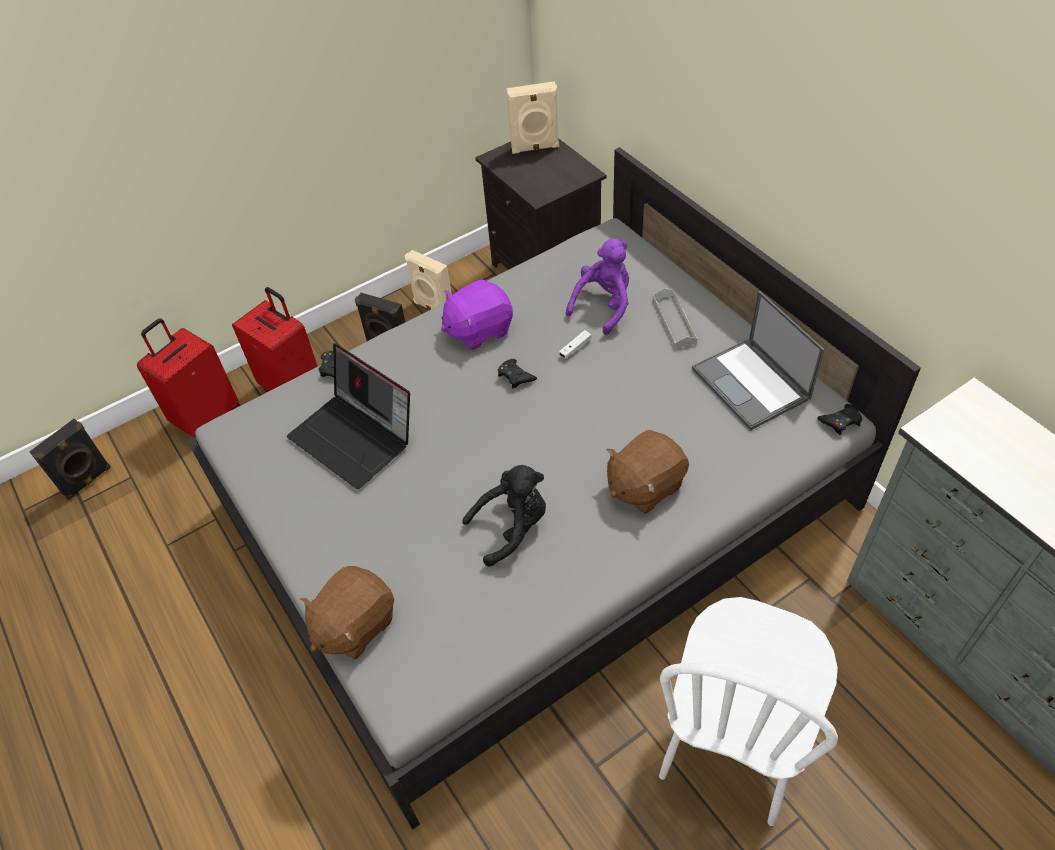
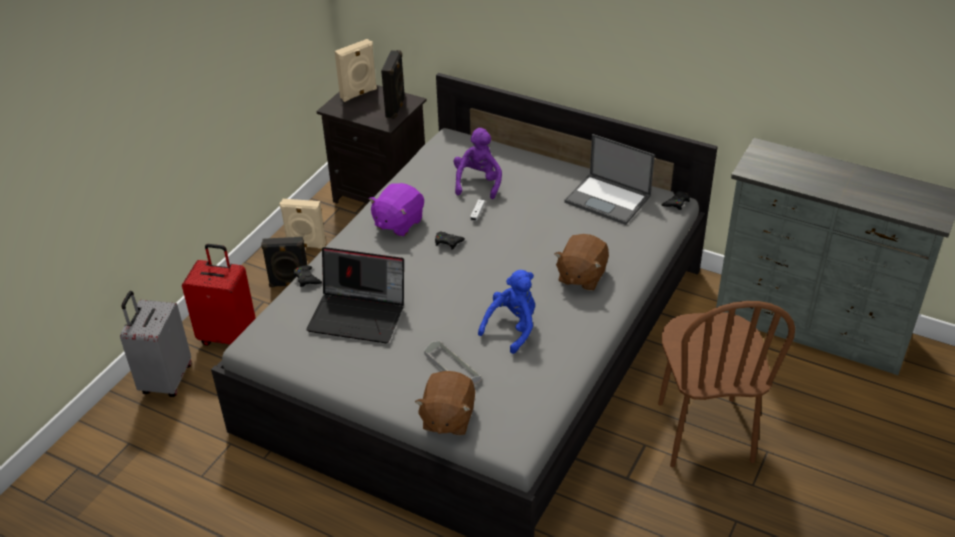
camera: 30 degrees left, 10 degrees down
(88, 481) = (90, 460): black speaker -> black speaker (396, 108)
(207, 417) = (165, 380): red suitcase -> grey suitcase
(512, 527) = (512, 328): black plush toy -> blue plush toy
(674, 321) = (532, 178): grey tray -> grey tray (452, 367)
(732, 746) = (704, 432): white chair -> brown chair

